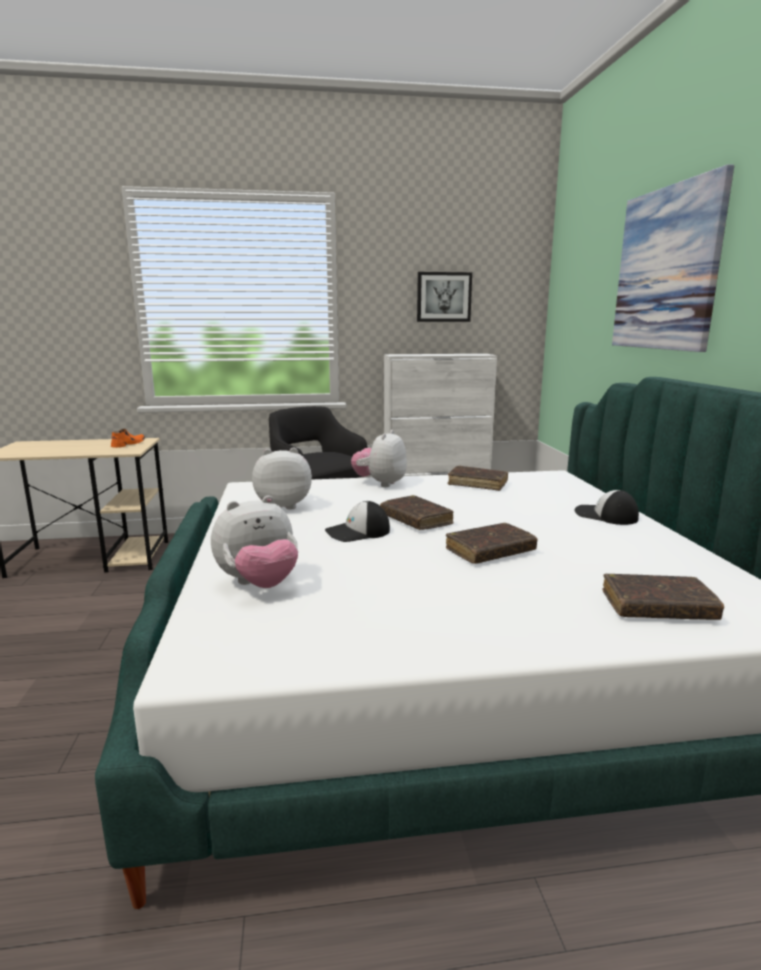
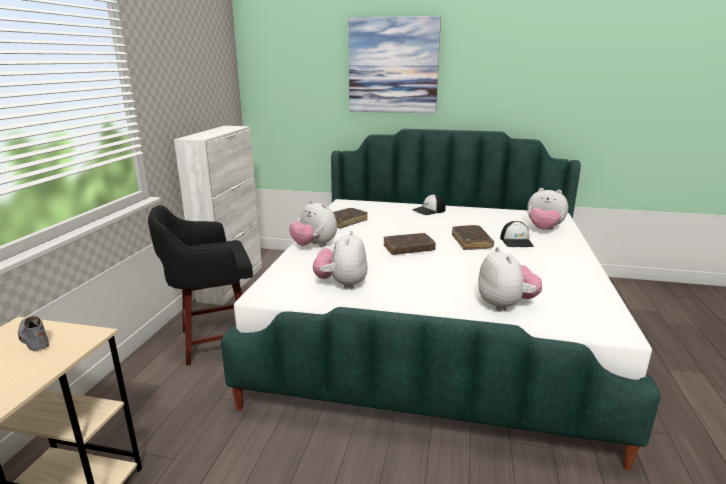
camera: 70 degrees left, 5 degrees up
(128, 444) = (33, 338): orange shoe -> grey shoe
(357, 532) = (422, 267): cap -> cap (516, 241)
(443, 297) = (194, 78): picture -> none
(657, 607) = (543, 229): brown book -> plush toy

